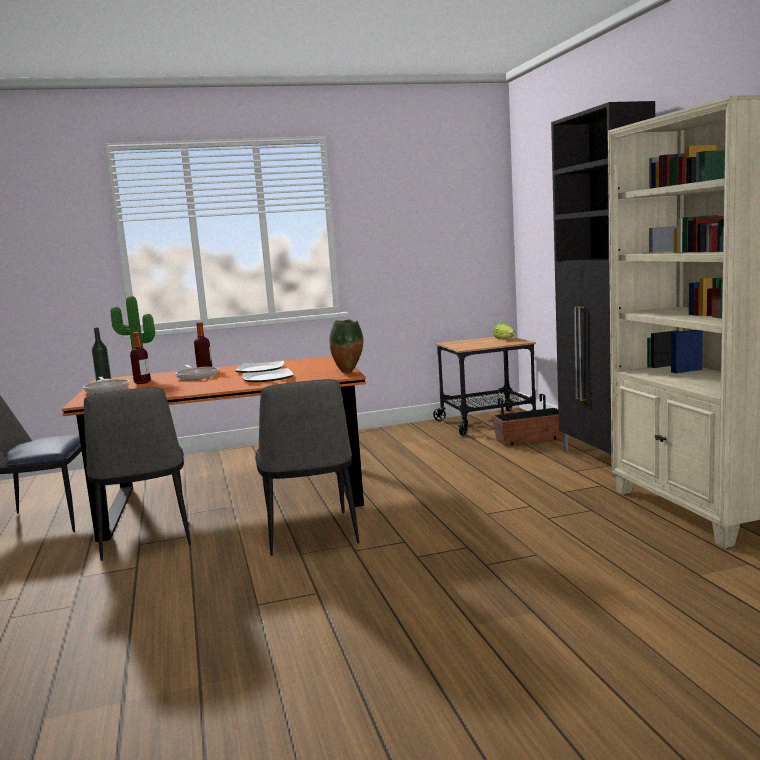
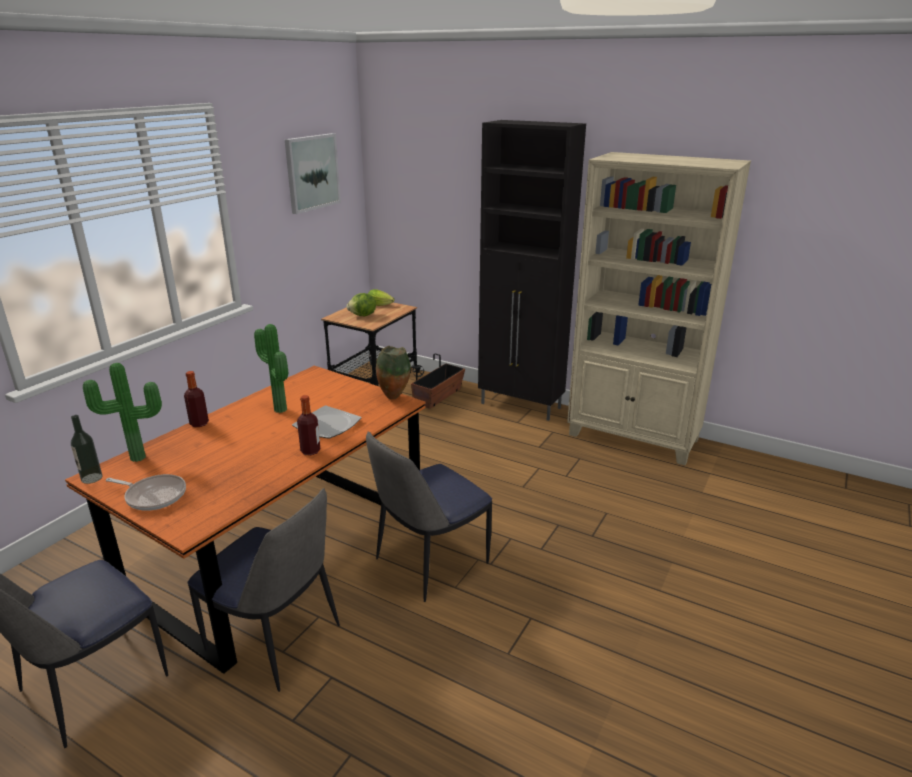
camera: 45 degrees left, 15 degrees up
(142, 382) = (173, 469): bottle -> bottle (310, 451)
(197, 376) = (224, 440): frying pan -> none
(260, 369) = (278, 410): plate -> potted plant
(311, 534) = (429, 563): chair -> chair turned 105 degrees clockwise
(438, 201) = (312, 172): none -> picture
(472, 343) = (363, 316): none -> lettuce

